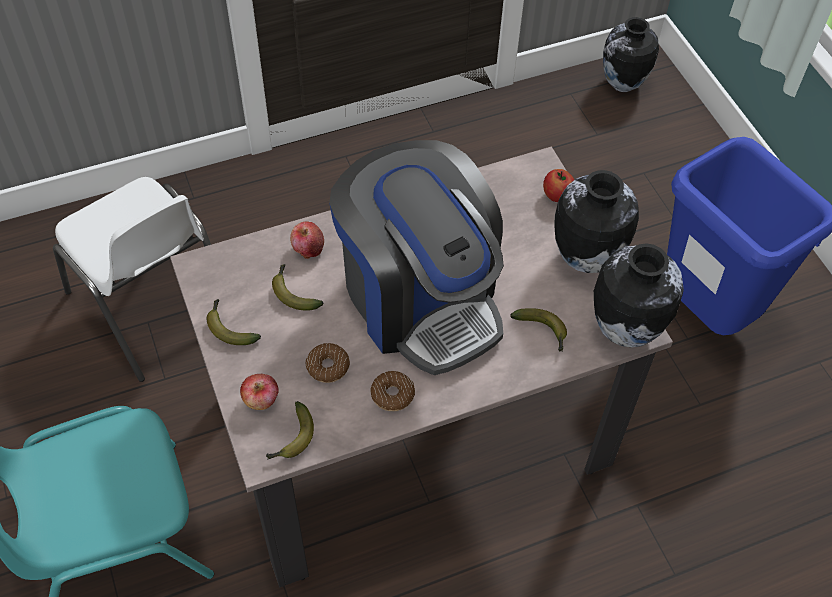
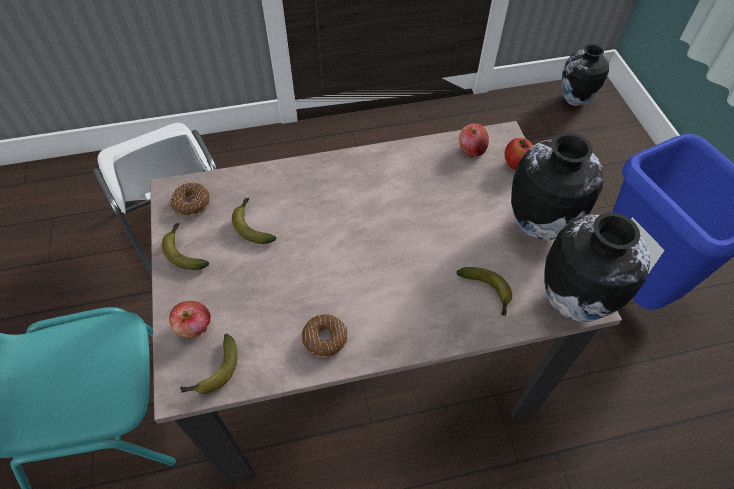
camera: 10 degrees right, 0 degrees up
(308, 249) = (275, 187): apple -> apple (471, 149)
(328, 366) = (267, 301): donut -> donut (192, 203)
(420, 298) = (371, 245): coffee machine -> none

